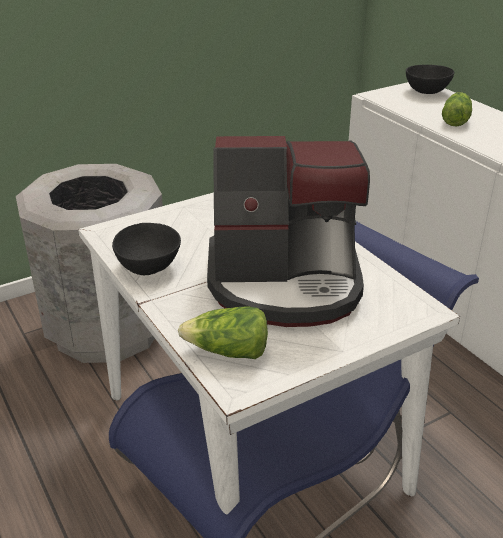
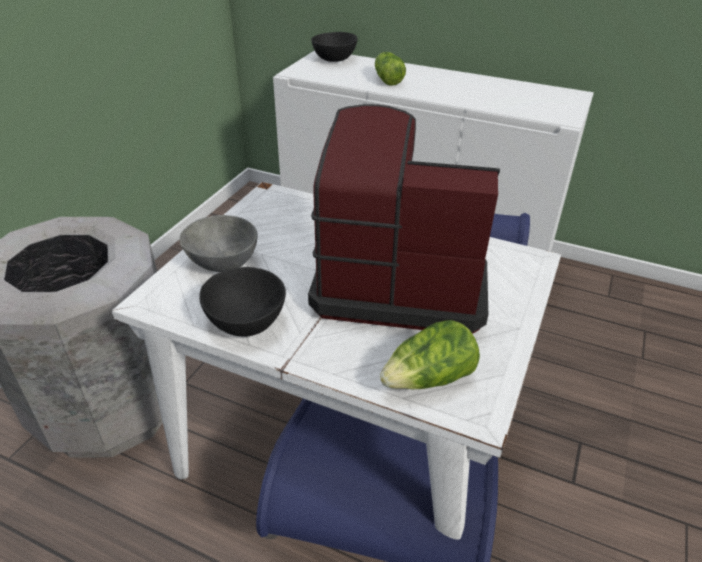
camera: 35 degrees left, 5 degrees up
(175, 224) = (222, 262): none -> grey bowl
(285, 282) = (398, 282): coffee machine -> coffee machine turned 135 degrees counterclockwise

